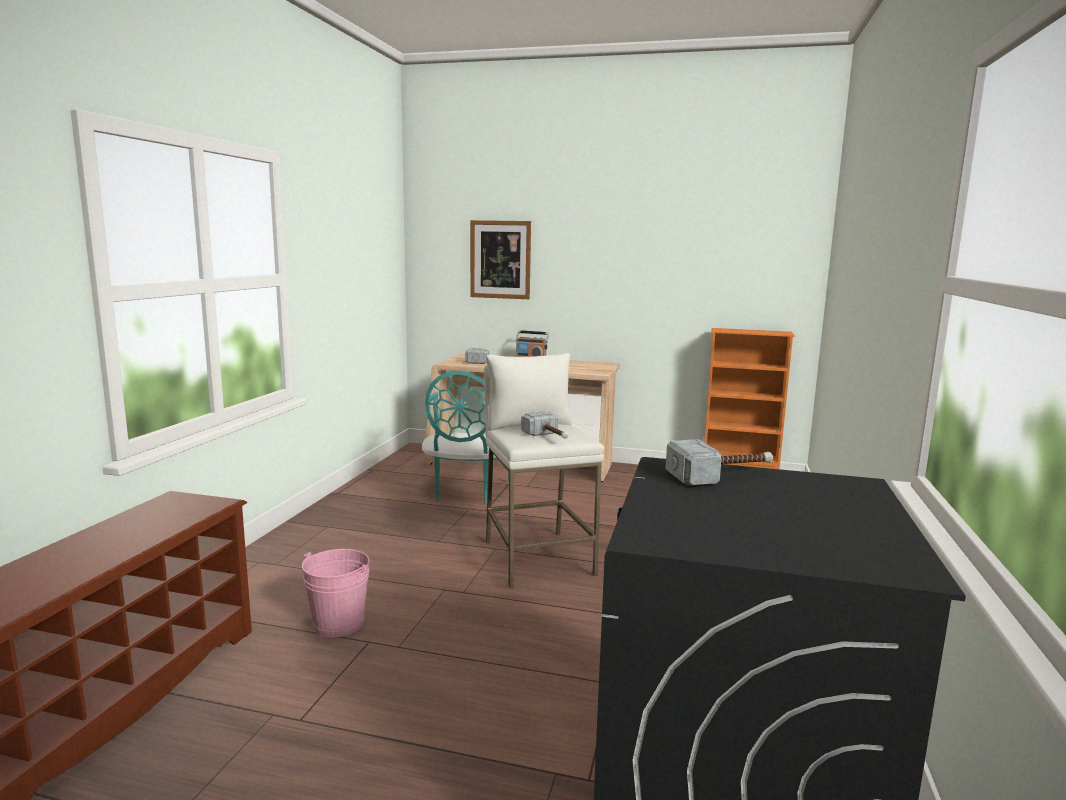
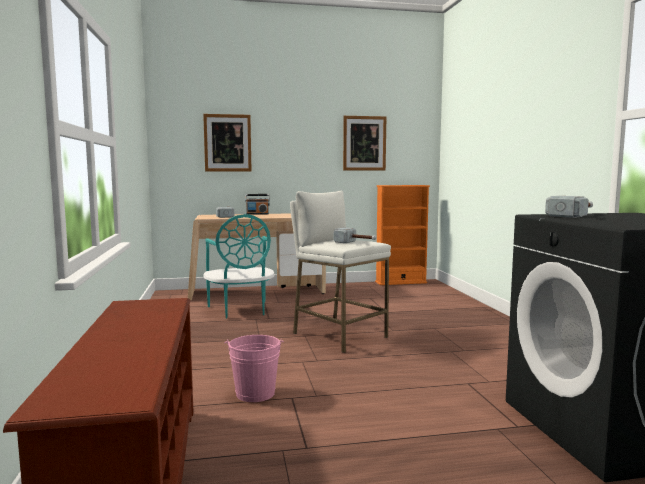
camera: 25 degrees left, 5 degrees down
(696, 263) = (364, 143): none -> picture

